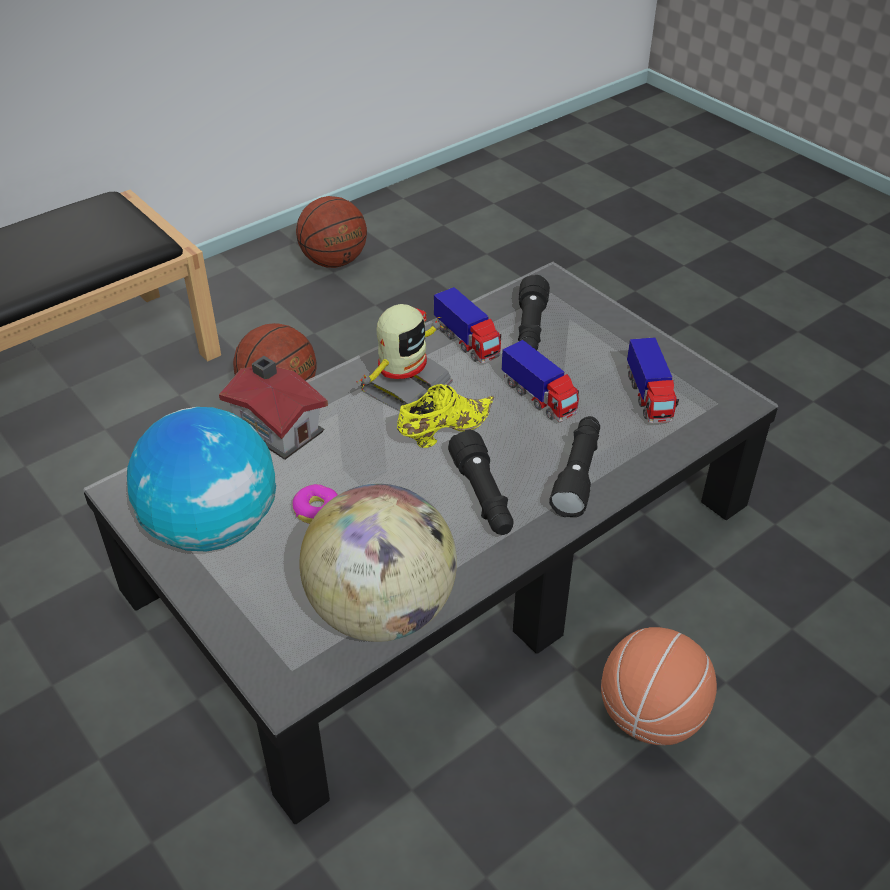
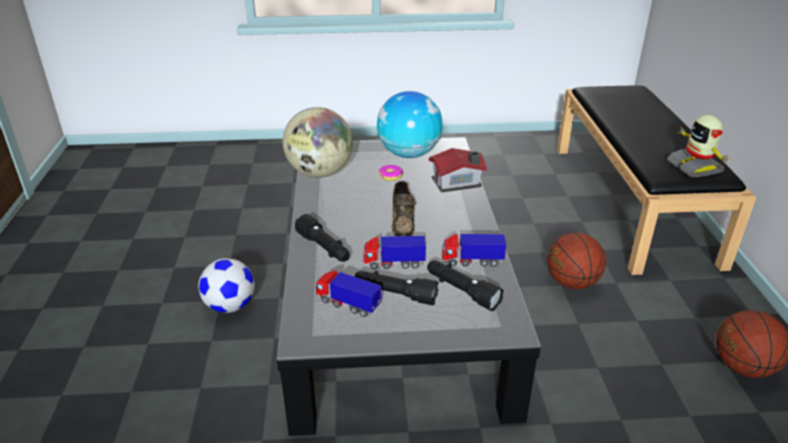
camera: 125 degrees right, 10 degrees down
(404, 387) = (451, 225): toy robot -> toy robot (695, 167)
(443, 432) = (403, 223): yellow shoe -> brown shoe
(483, 497) = (346, 216): black flashlight -> black flashlight (395, 294)
(650, 716) = (230, 306): basketball -> football

